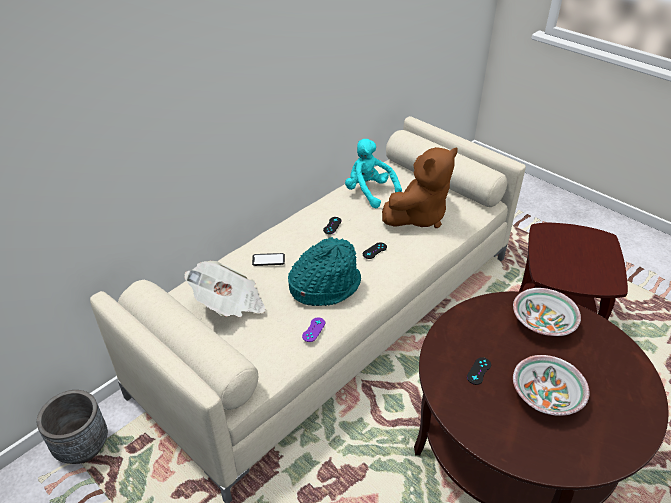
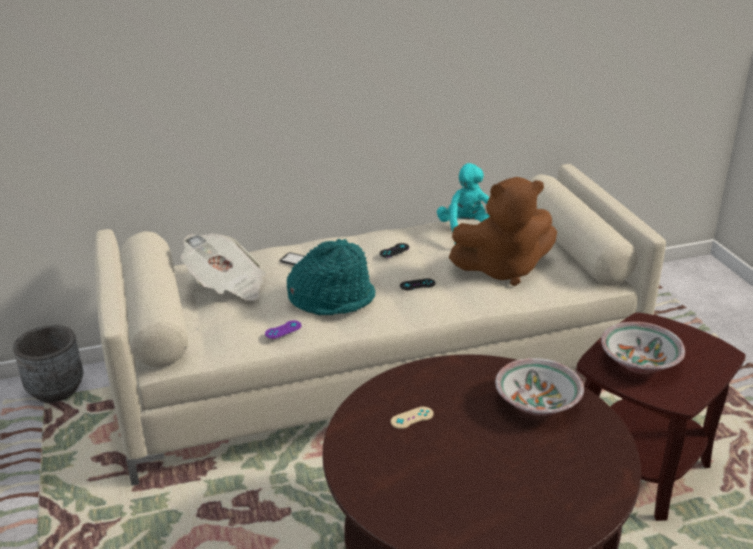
camera: 30 degrees right, 10 degrees down
(479, 371) = (412, 418): black game controller -> beige game controller
(546, 397) = (463, 467): bowl -> bowl (638, 363)

